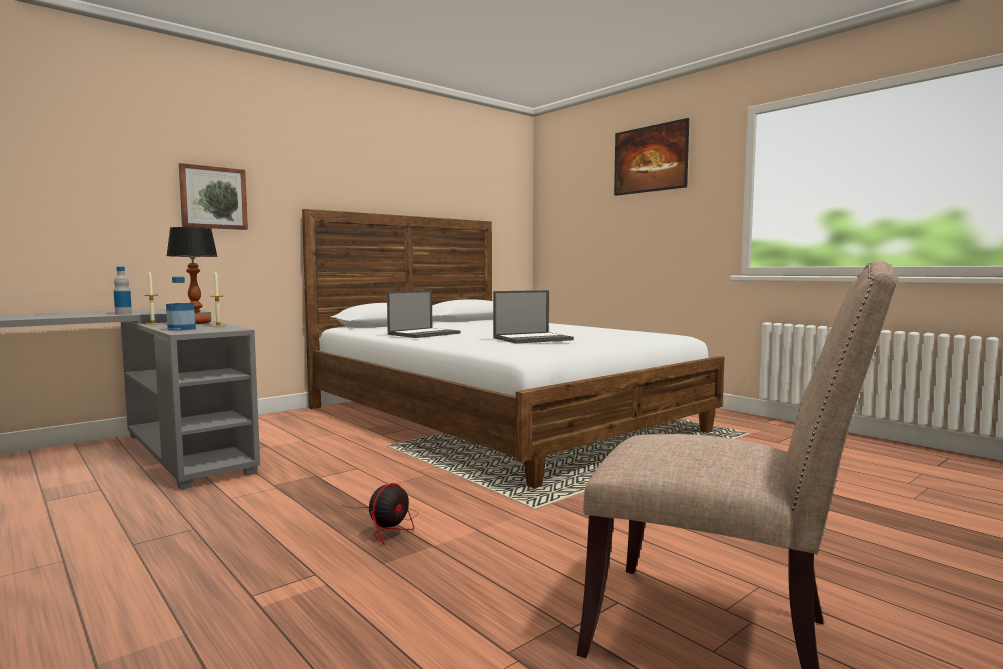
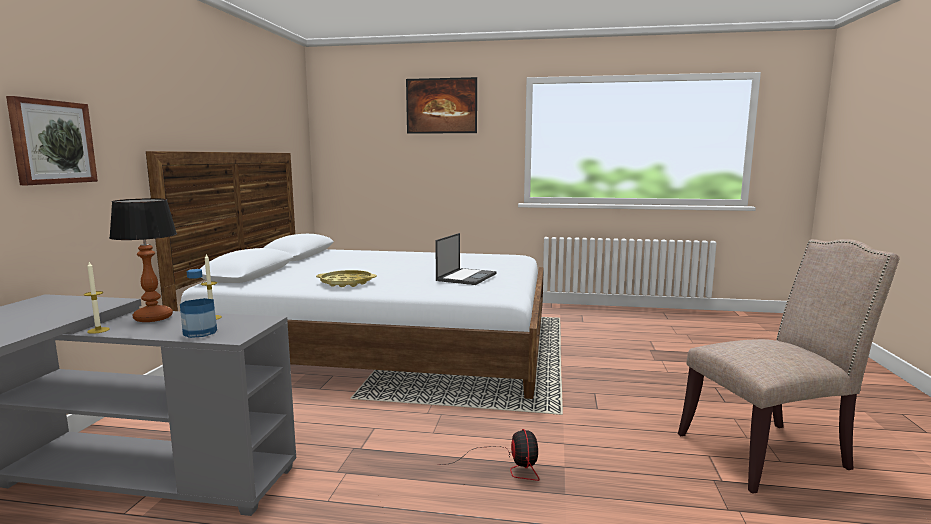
camera: 40 degrees left, 5 degrees up
(123, 314) = (40, 325): bottle -> none
(424, 334) = (346, 283): laptop -> yellow tray

